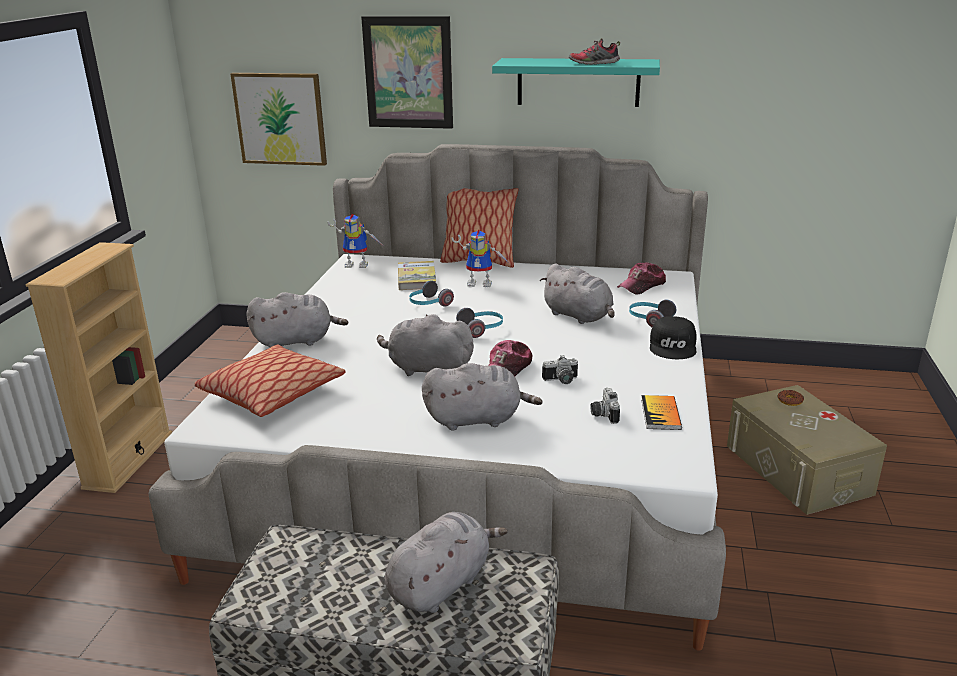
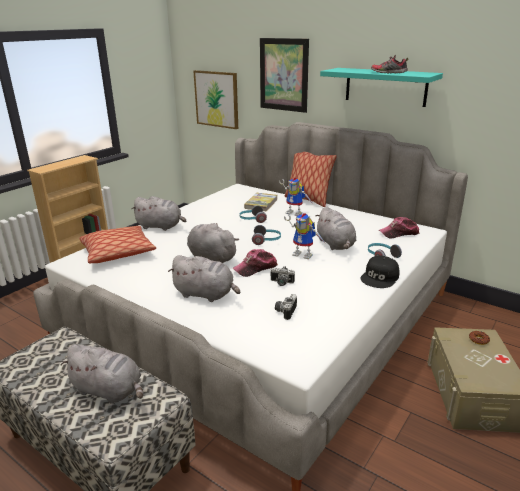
camera: 25 degrees right, 0 degrees up
(359, 264) = (238, 190): toy robot -> toy robot (305, 254)
(441, 584) = (109, 390): grey plush toy -> grey plush toy turned 45 degrees clockwise
(660, 414) = (323, 321): book -> none

